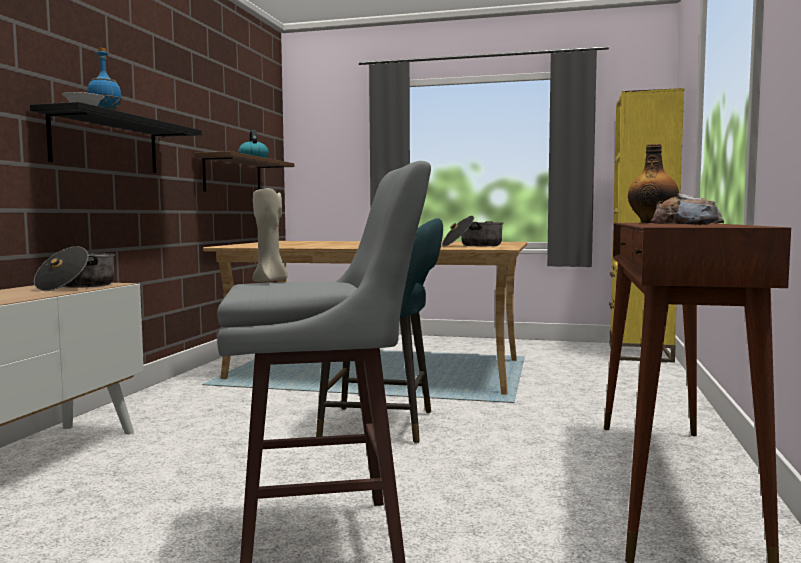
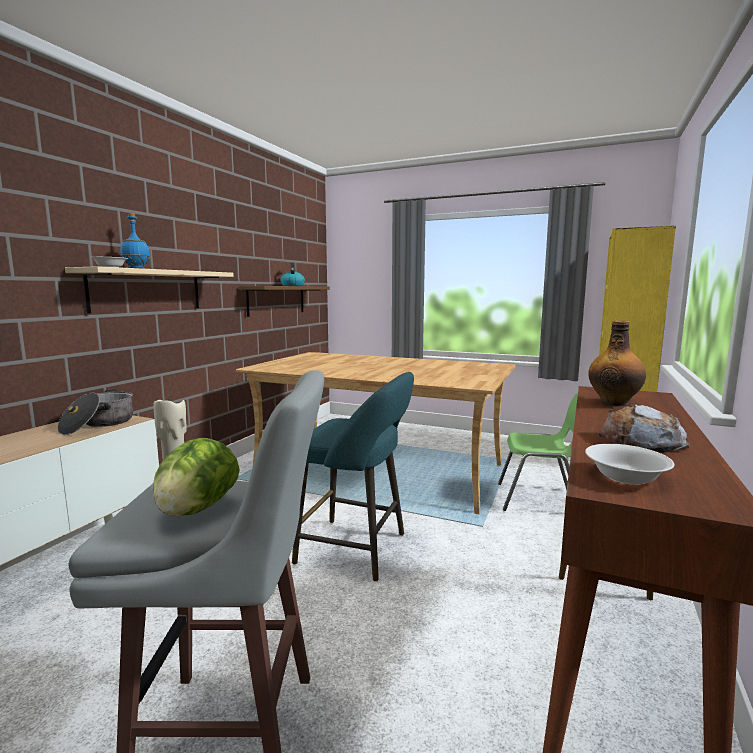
camera: 10 degrees right, 5 degrees up
(106, 144) = (147, 290): black shelf -> beige shelf
(308, 285) = (197, 509): none -> lettuce
(473, 245) = (457, 377): cooking pot -> none
(567, 382) = (539, 500): none -> green chair
(681, 225) = (625, 477): none -> white bowl

